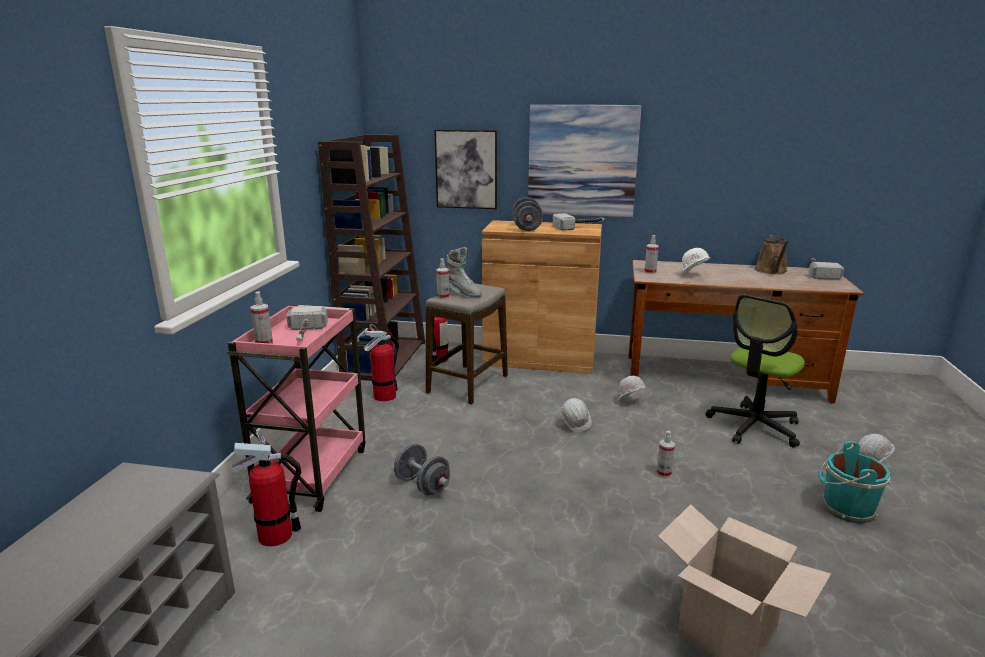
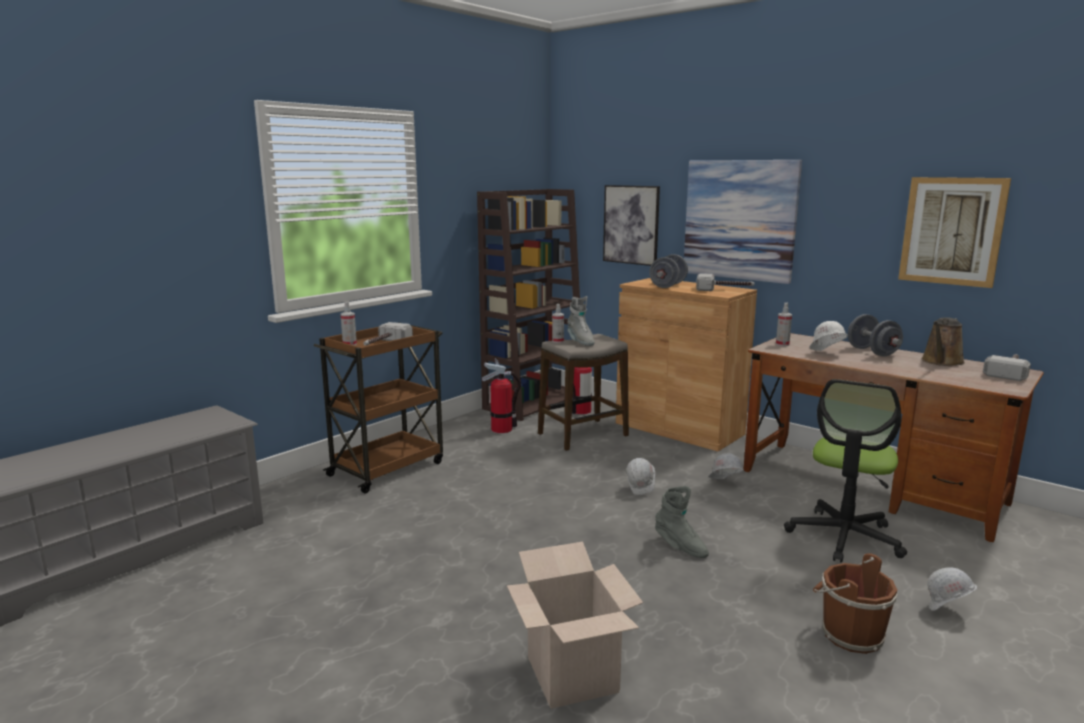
camera: 30 degrees right, 5 degrees down
(276, 535) = (322, 499): fire extinguisher -> none
(313, 473) = (388, 468): pink cart -> brown cart
(422, 485) = (455, 497): grey dumbbell -> grey dumbbell (872, 352)
(663, 473) = (680, 547): spray bottle -> grey boot
(754, 426) = (844, 537): office chair -> office chair turned 45 degrees counterclockwise
(767, 165) = (952, 231): none -> picture
(845, 509) = (849, 634): turquoise bucket -> brown bucket

